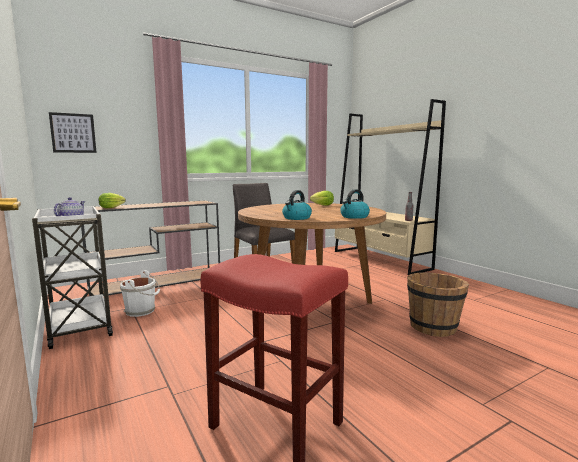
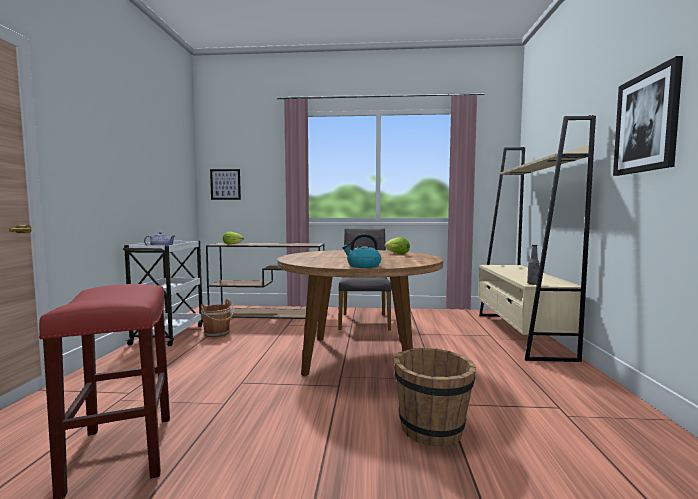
camera: 35 degrees right, 5 degrees down
(141, 311) = (217, 333): white bucket -> brown bucket
(296, 218) = (306, 262): kettle -> none
(489, 111) = (646, 122): none -> picture

